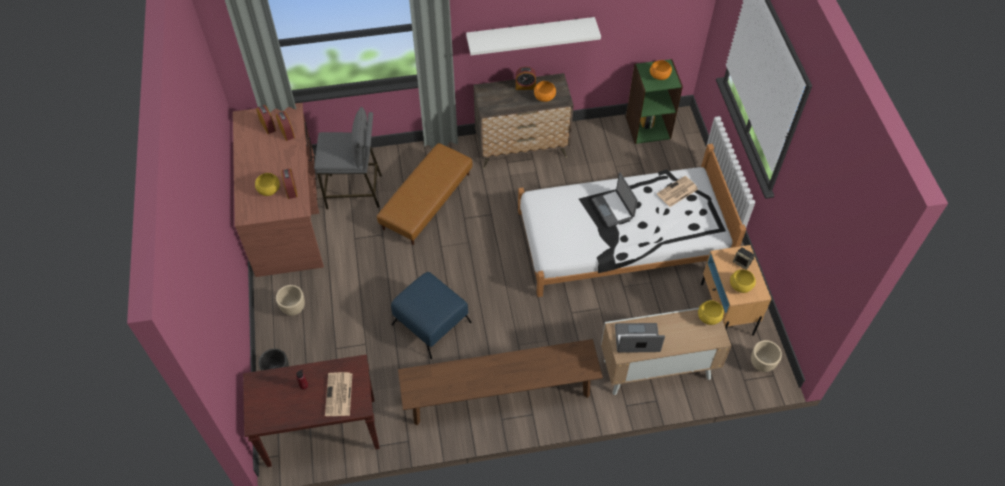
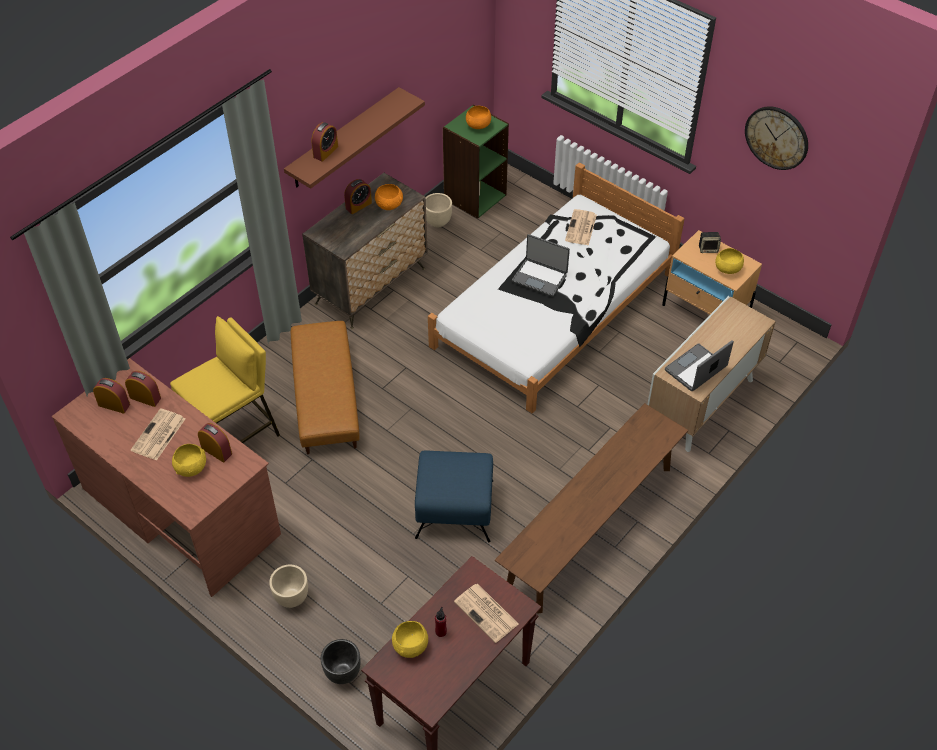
camera: 40 degrees left, 5 degrees down
(271, 159) = (158, 435): none -> newspaper
(354, 191) = (235, 437): grey stool -> yellow stool
(502, 36) = (325, 152): none -> alarm clock
(530, 34) = (344, 138): white shelf -> brown shelf
(708, 318) = (734, 310): yellow bowl -> yellow bowl (410, 646)
(762, 364) = (779, 339): beige planter -> beige planter (438, 222)
(815, 208) = (777, 137): none -> wall clock

